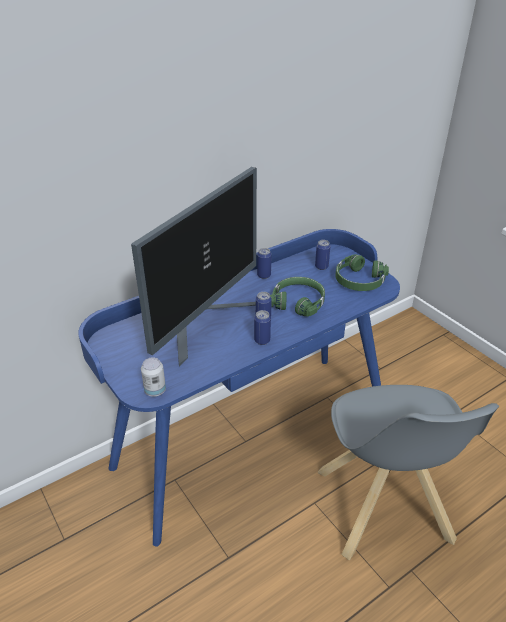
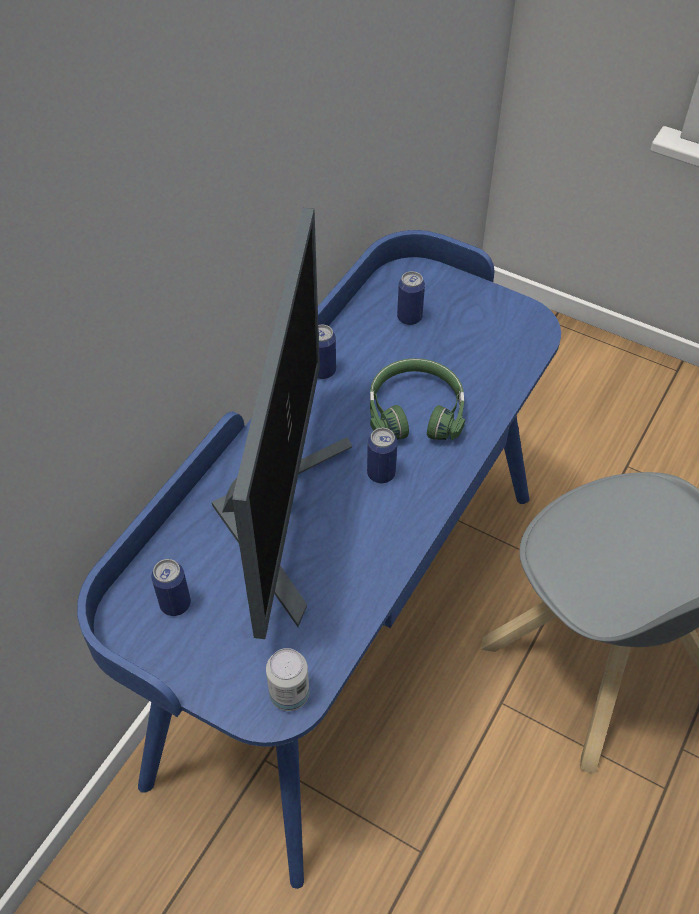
camera: 25 degrees left, 15 degrees up
(262, 340) = (403, 516): can -> can (175, 604)
(359, 280) = (487, 327): green headphones -> none

